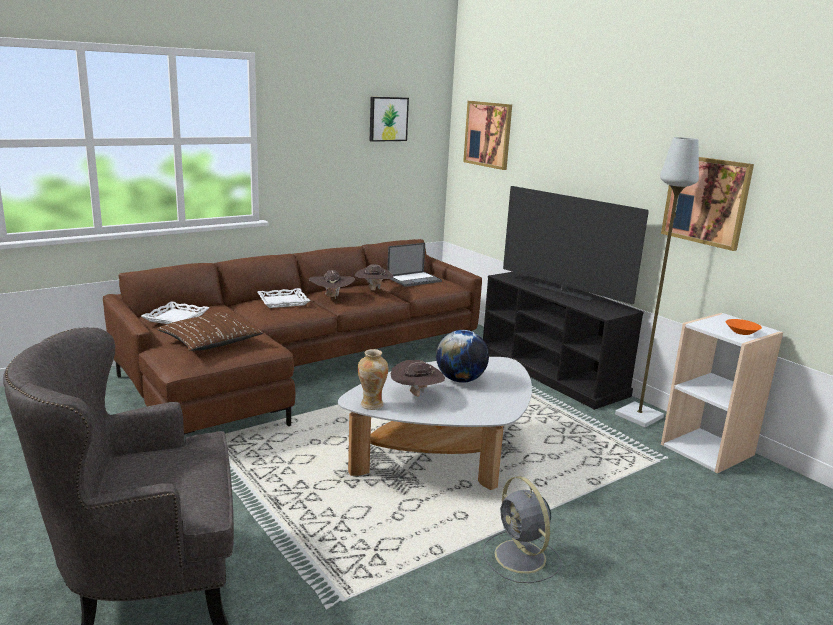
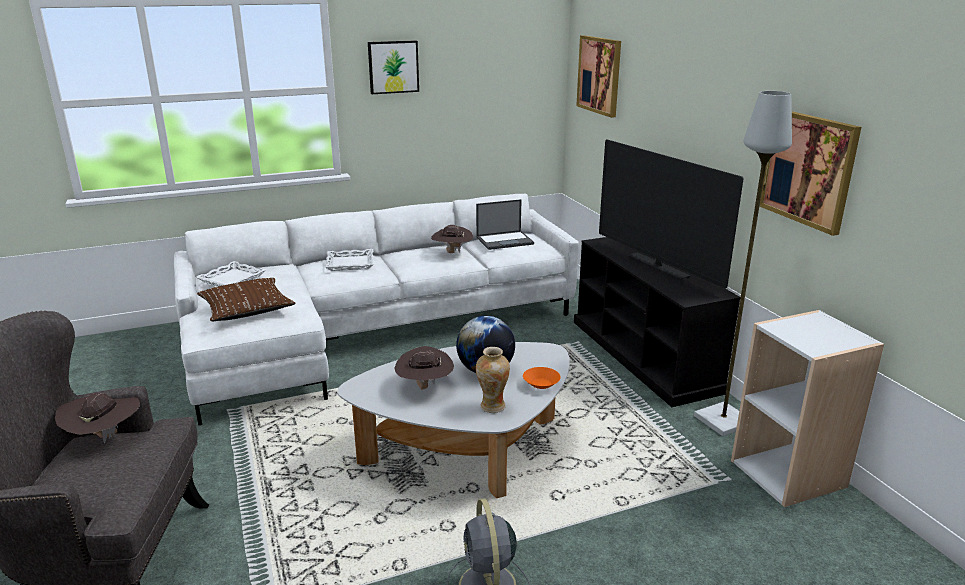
camera: 15 degrees right, 5 degrees up
(298, 368) = (370, 332): brown sofa -> white sofa
(331, 297) = (403, 259): brown hat -> brown hat (105, 436)
(372, 405) = (370, 395): vase -> vase (492, 406)
(388, 119) = (488, 59): picture -> picture (393, 67)
(741, 332) = (823, 341): orange bowl -> orange bowl (541, 384)

